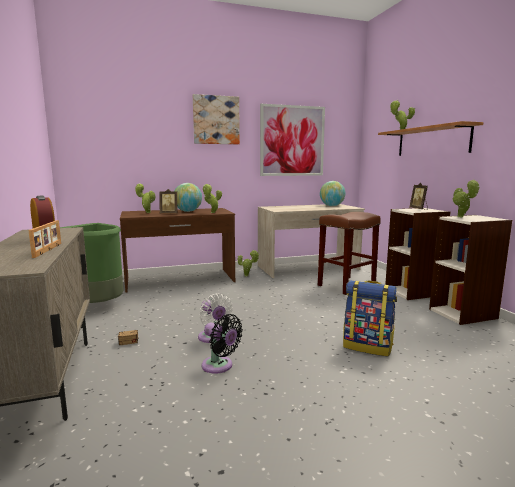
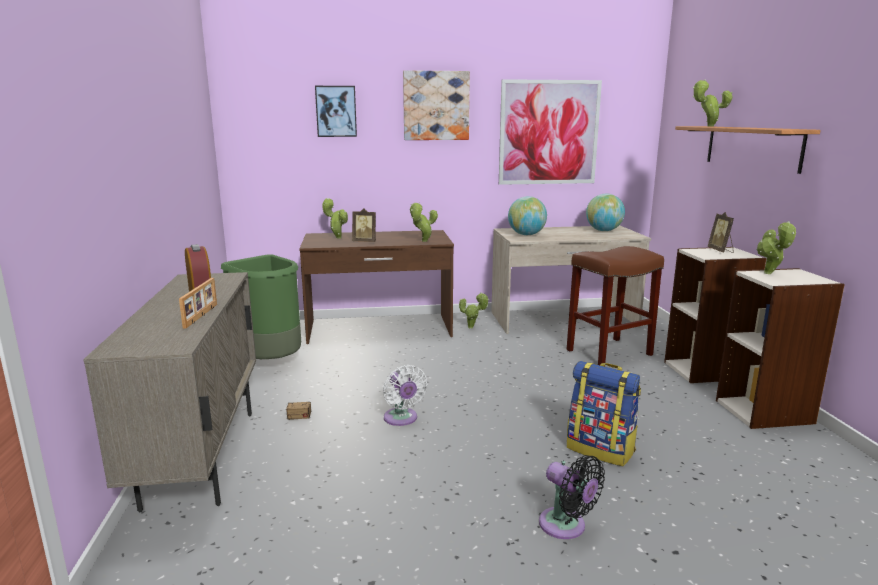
camera: 10 degrees right, 5 degrees up
(144, 121) = (336, 111): none -> picture
(188, 211) = (392, 237): globe -> globe (526, 235)
(219, 366) = (400, 459): black fan -> black fan (566, 526)

